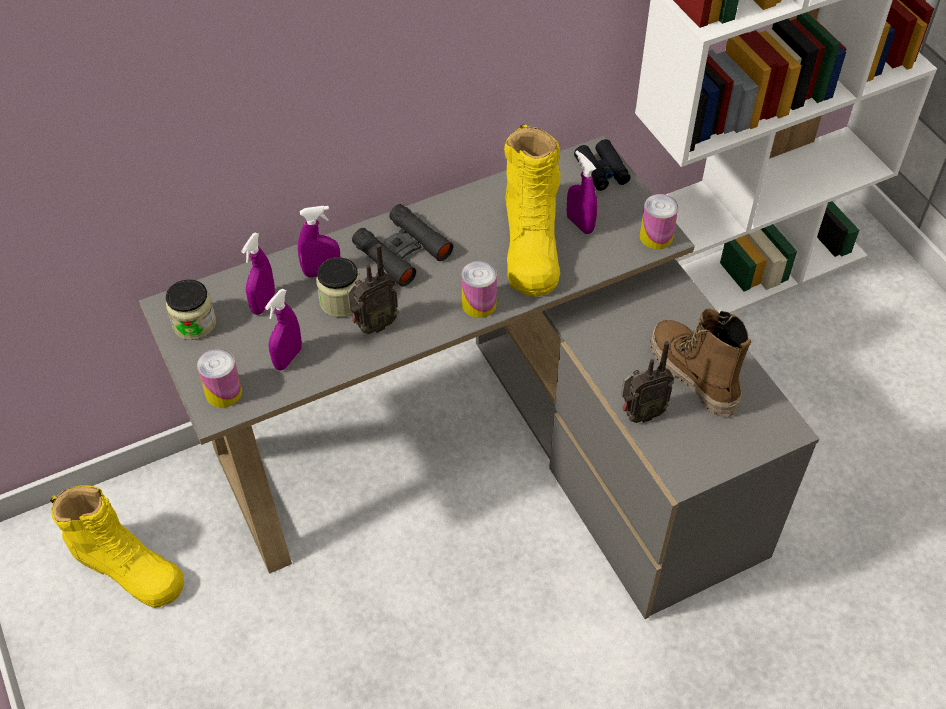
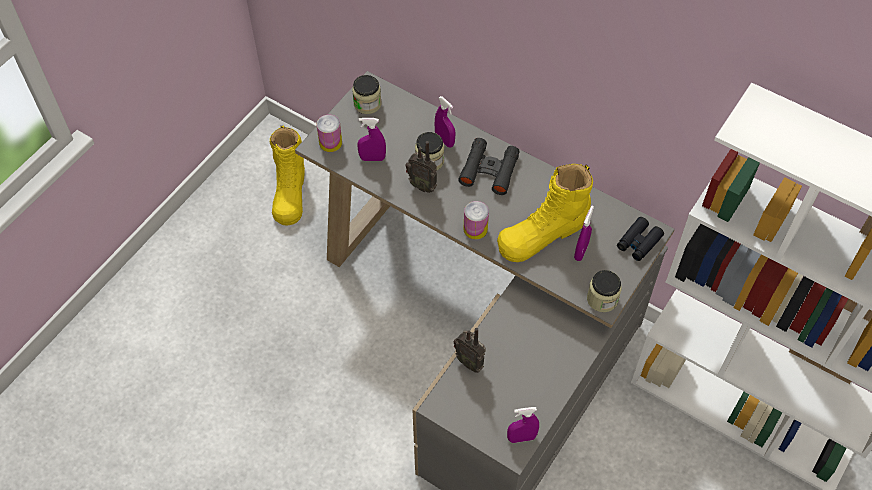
camera: 60 degrees right, 5 degrees up
(263, 303) = (403, 126): purple spray bottle -> purple spray bottle (521, 438)
(656, 237) = (602, 299): can -> jar
(692, 376) = (521, 379): boot -> none

